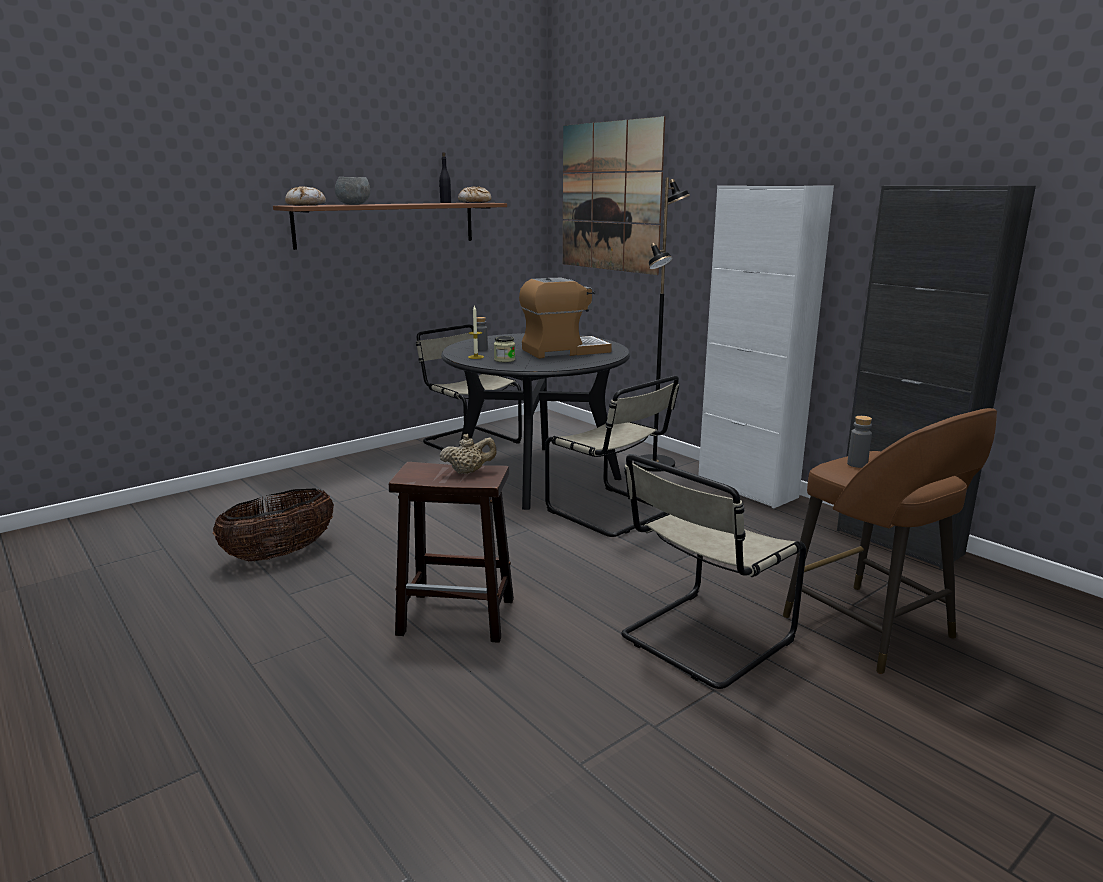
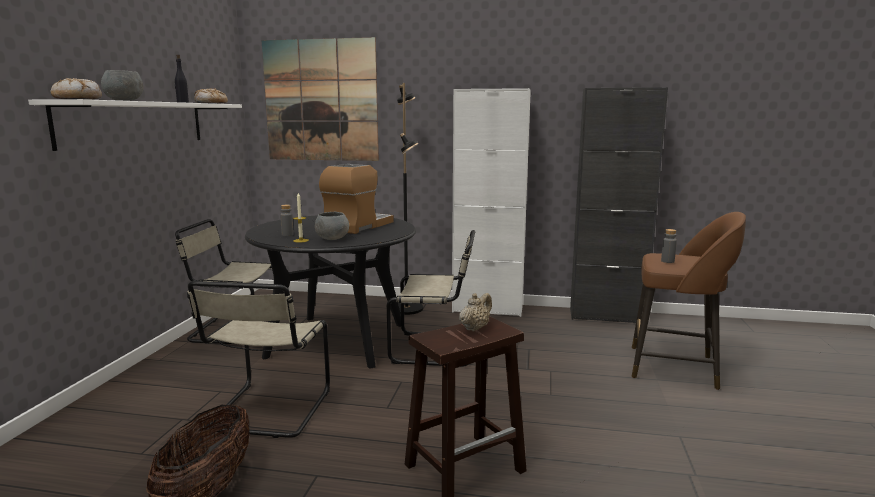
camera: 40 degrees left, 5 degrees down
(387, 224) = (136, 123): brown shelf -> white shelf
(504, 360) = (332, 239): jar -> grey bowl
(702, 640) = (624, 410): beige chair -> beige chair (268, 412)

